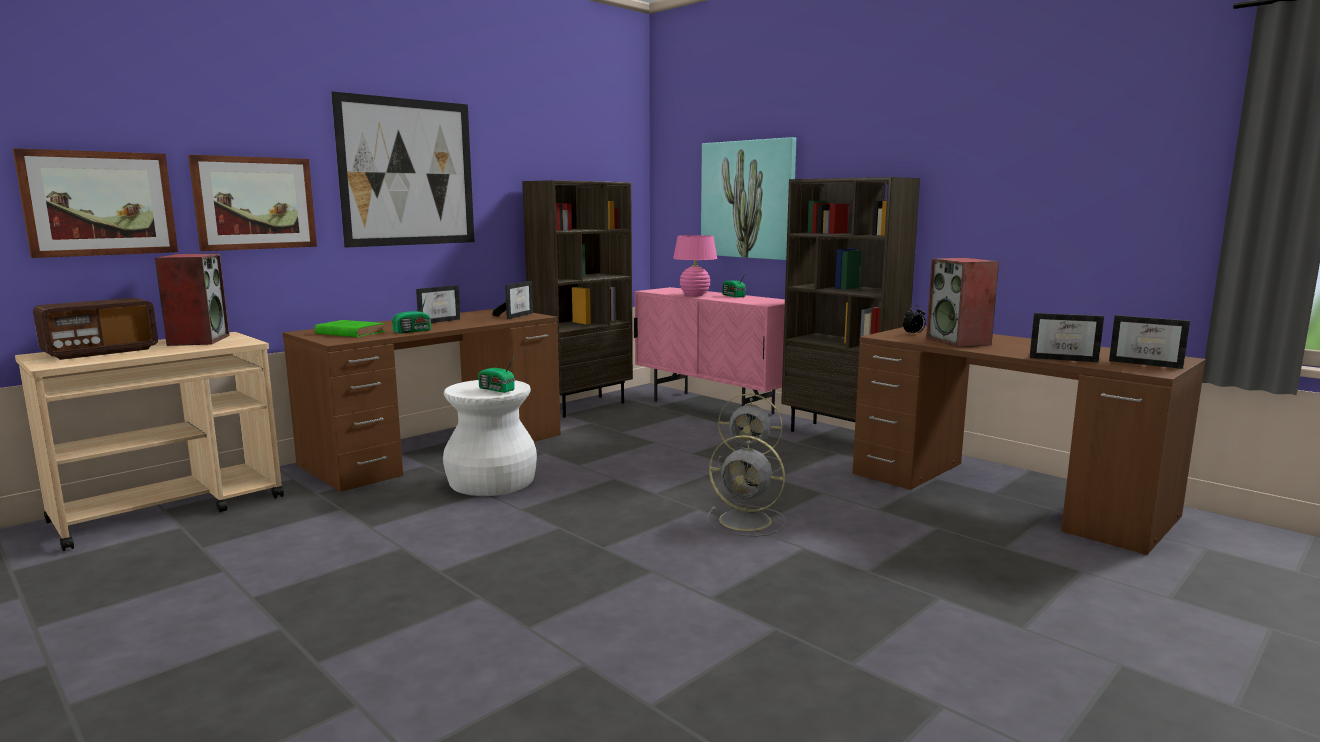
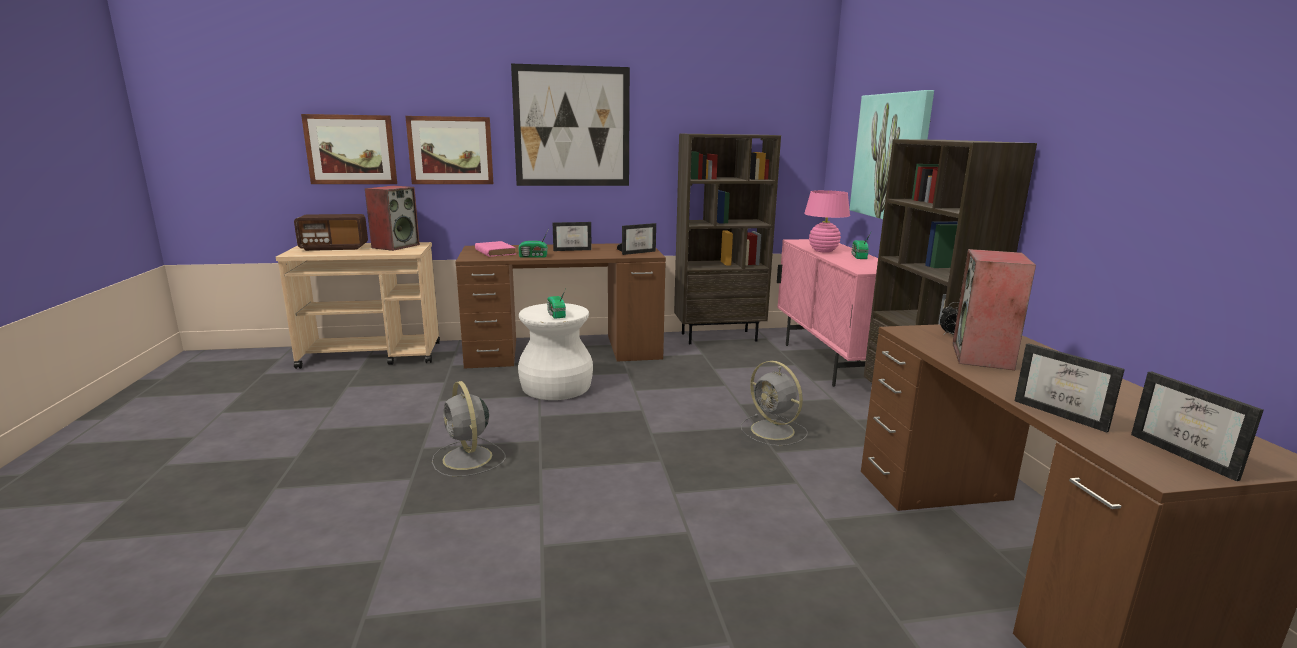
camera: 35 degrees right, 5 degrees up
(348, 333) = (495, 252): green book -> pink book
(747, 521) = (682, 486): grey fan -> grey fan (468, 459)

